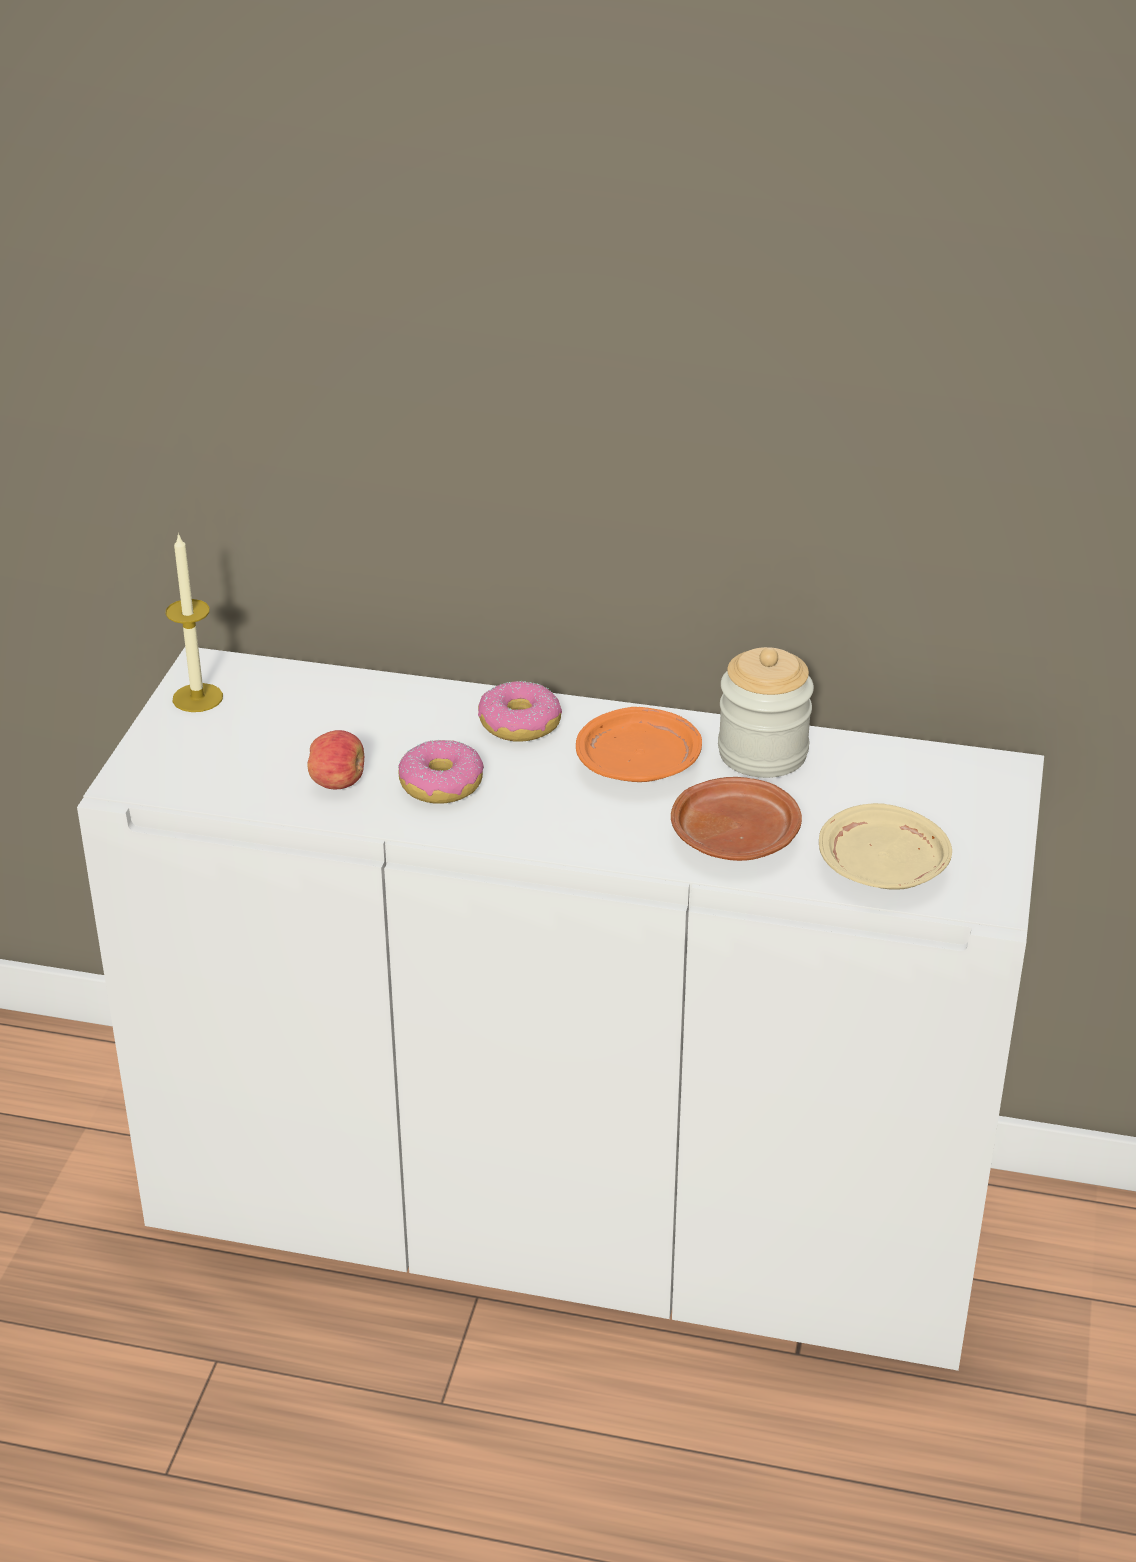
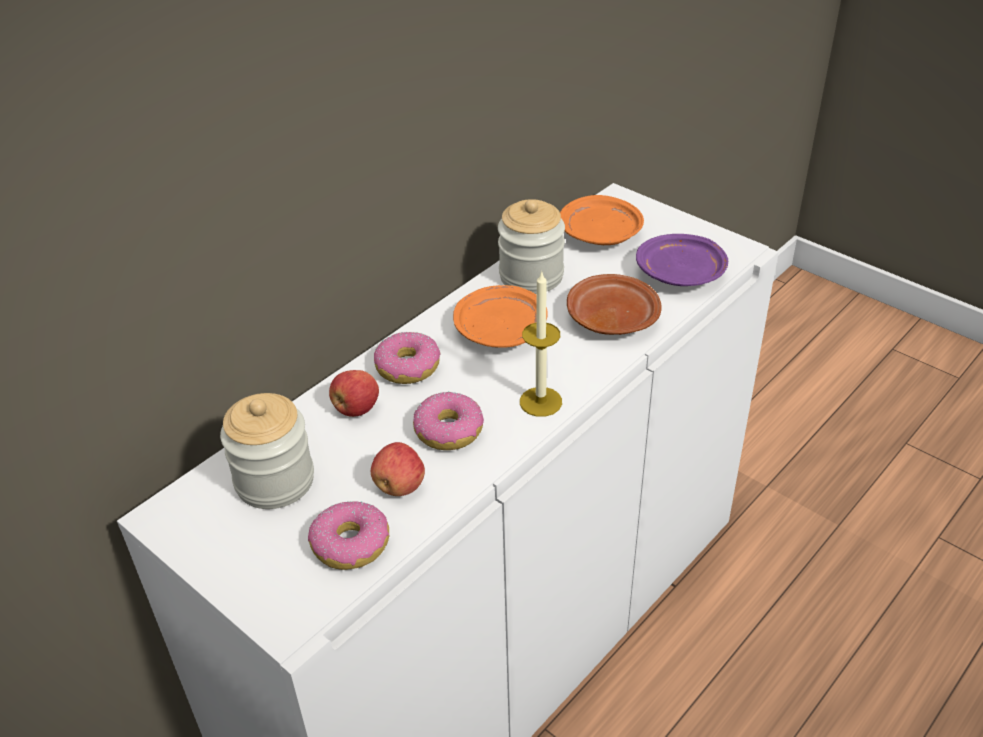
camera: 60 degrees left, 5 degrees up
(197, 698) = (205, 536): candle -> candle (540, 401)
(242, 781) = (351, 544): none -> donut
(291, 707) = (275, 481): none -> jar
(427, 716) = (356, 409): none -> apple
(883, 868) = (681, 273): beige plate -> purple plate
(906, 779) = (600, 234): none -> orange plate

